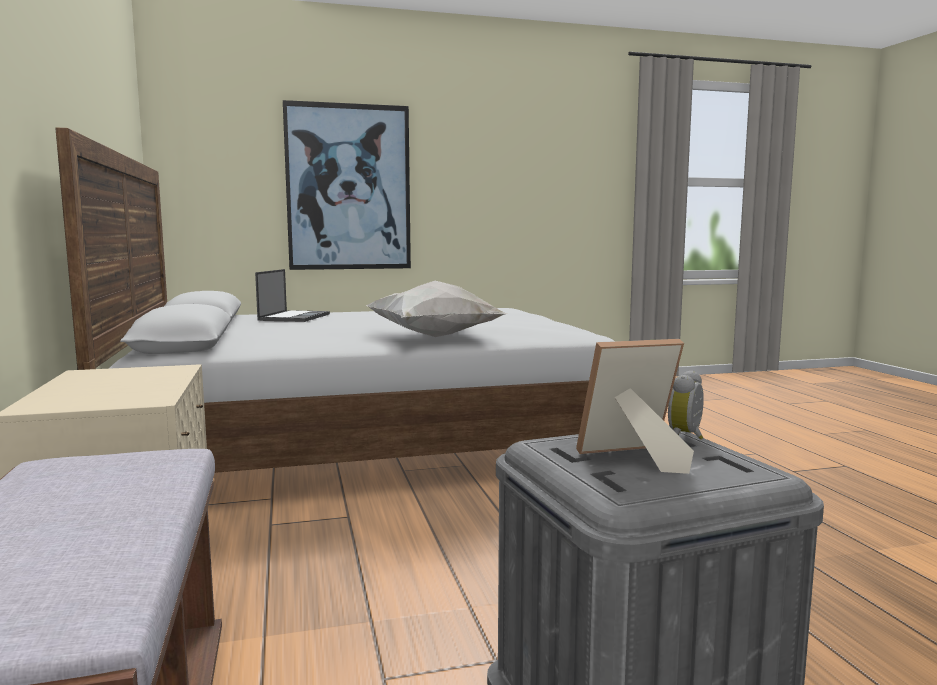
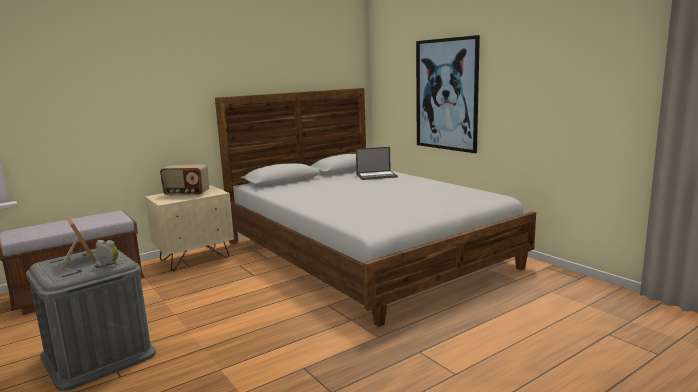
camera: 70 degrees right, 5 degrees up
(111, 385) = (186, 194): none -> radio
(435, 337) = (326, 205): white pillow -> none

